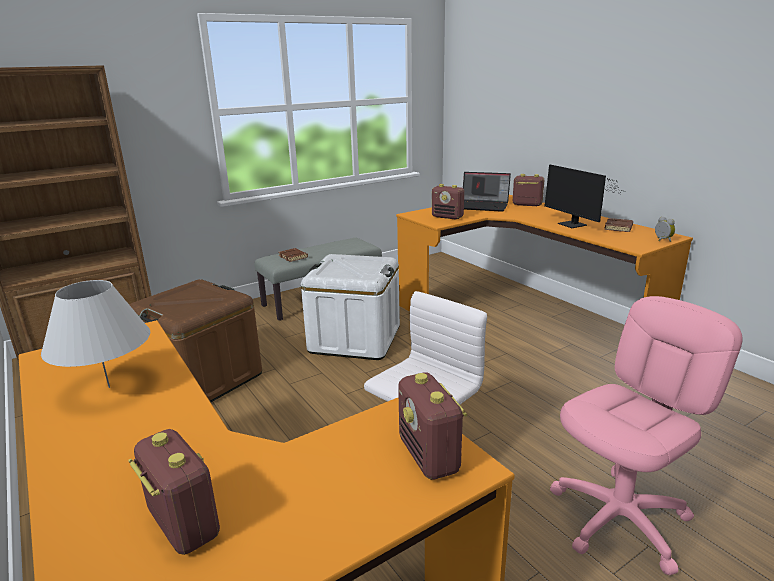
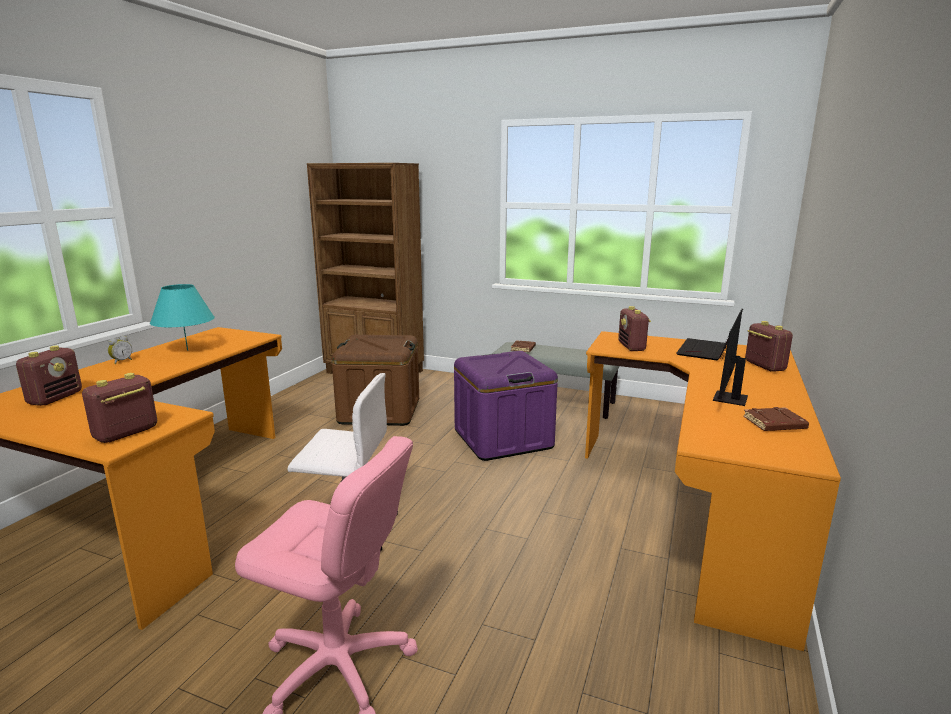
camera: 55 degrees right, 5 degrees down
(109, 387) = (187, 350): white table lamp -> turquoise table lamp
(355, 339) = (503, 439): white storage box -> purple storage box
(483, 206) = (708, 351): laptop -> laptop turned 45 degrees clockwise
(662, 240) = (772, 456): alarm clock -> alarm clock (121, 361)

